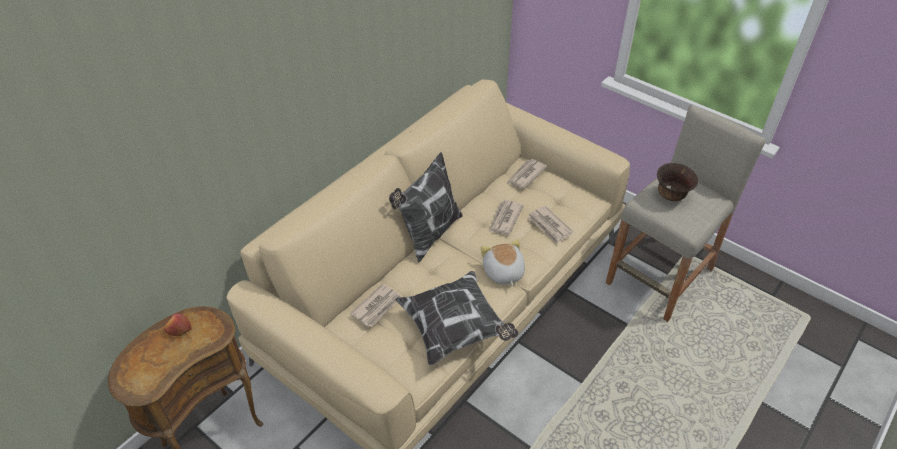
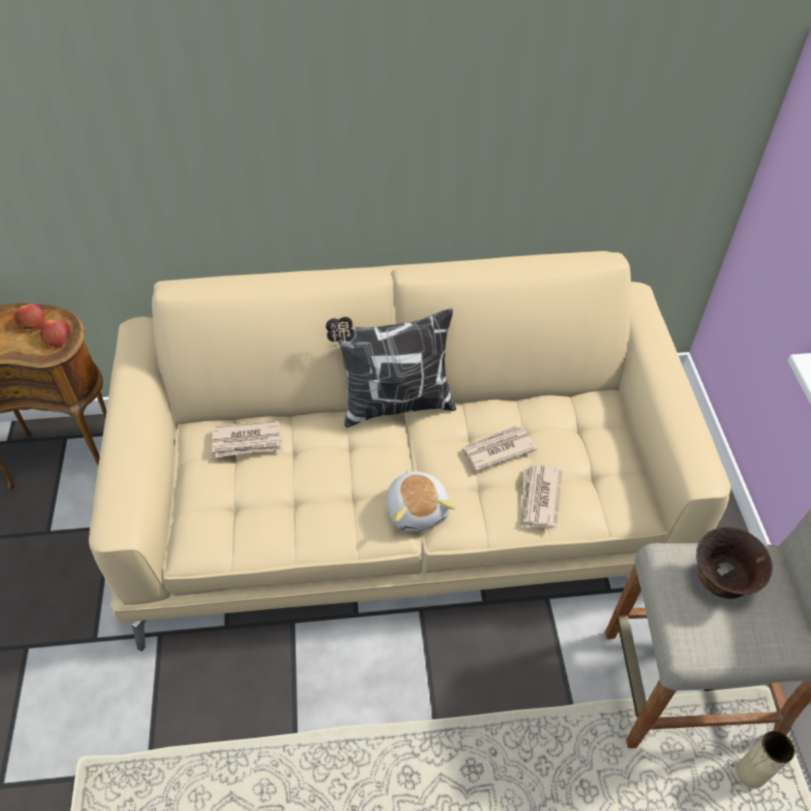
camera: 45 degrees right, 5 degrees up
(210, 324) = (57, 337): none -> apple
(455, 330) = (291, 529): pillow -> none
(503, 272) = (418, 509): plush toy -> plush toy turned 135 degrees clockwise
(525, 175) = (588, 416): newspaper -> none
(716, 291) = (750, 773): none -> beige vase

